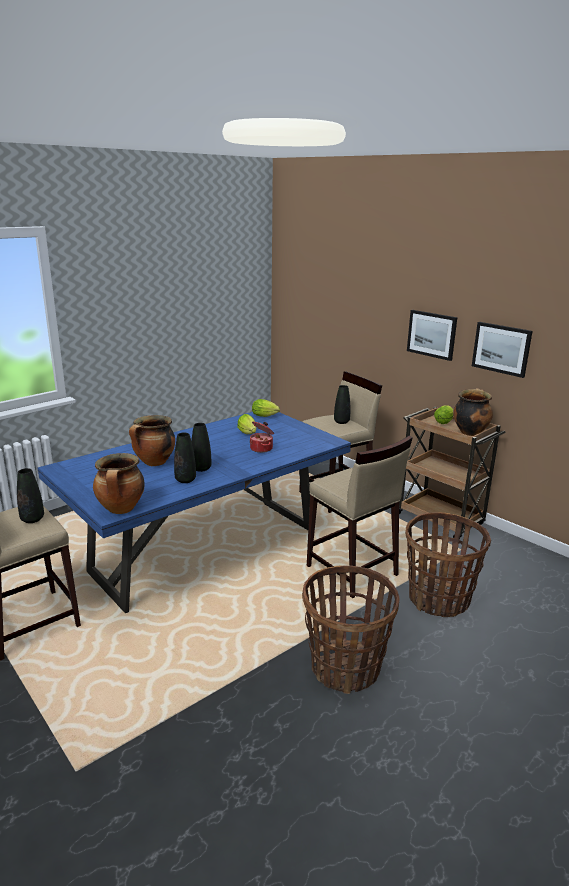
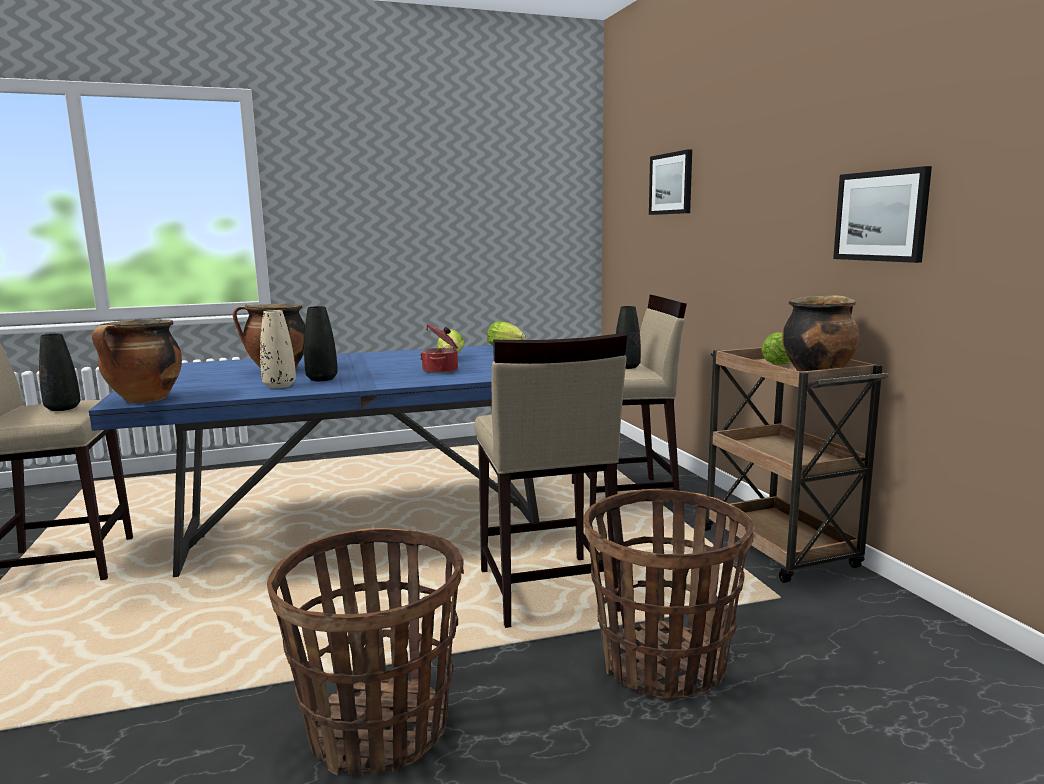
camera: 25 degrees right, 10 degrees down
(185, 480) = (279, 386): black vase -> beige vase
(432, 334) = (778, 218): picture -> picture (671, 183)

